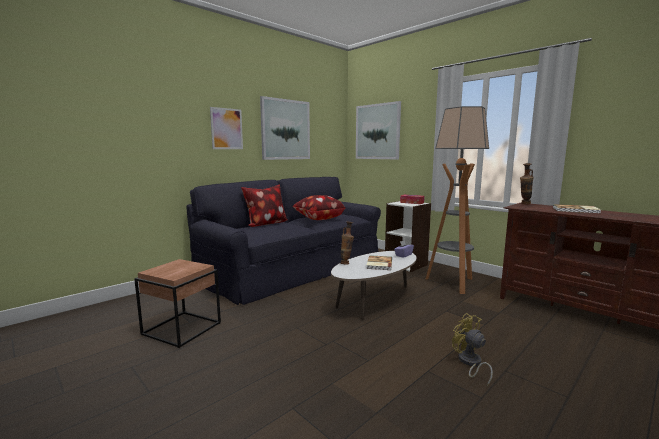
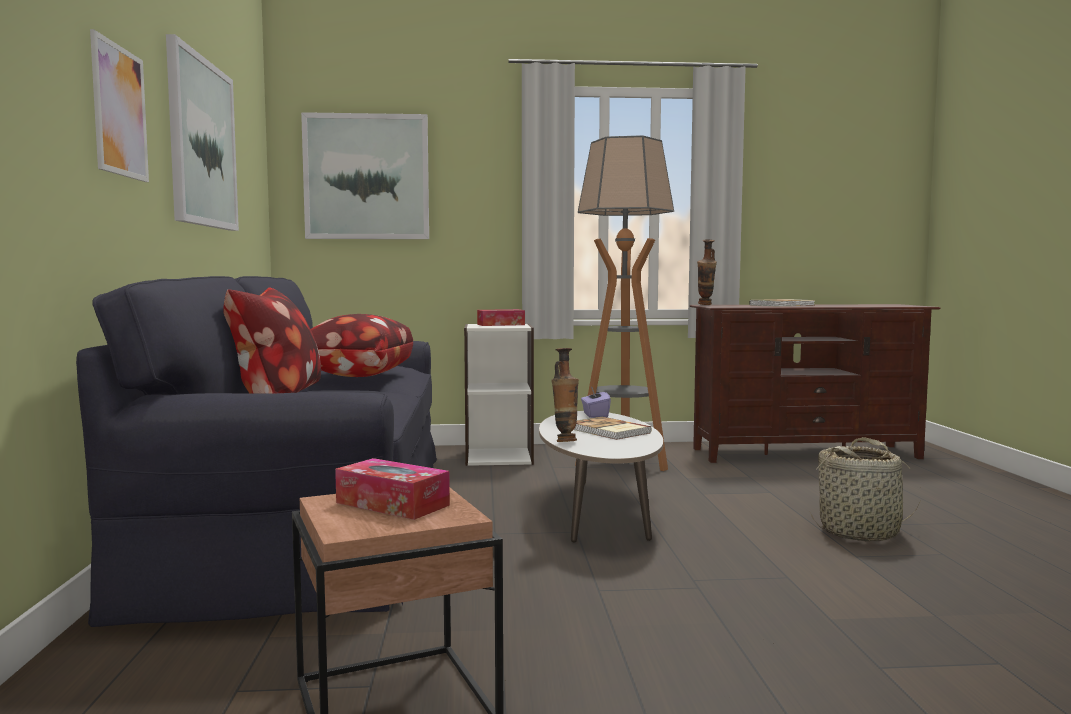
camera: 50 degrees left, 5 degrees down
(181, 267) = (392, 504): none -> tissue box
(470, 363) = (860, 532): yellow fan -> basket

